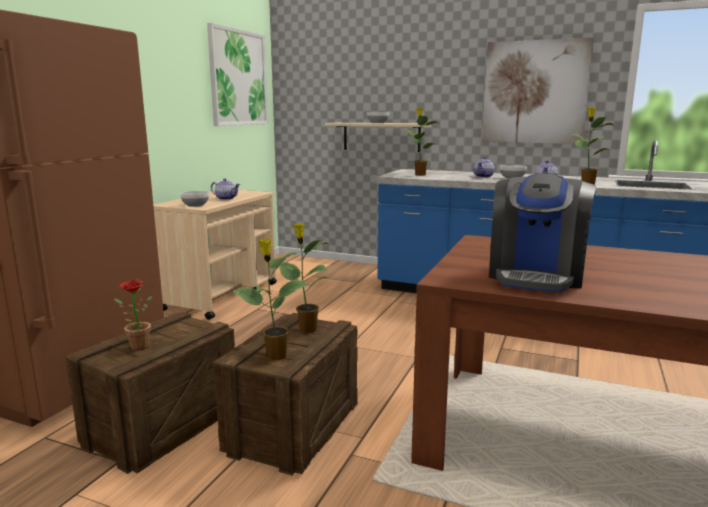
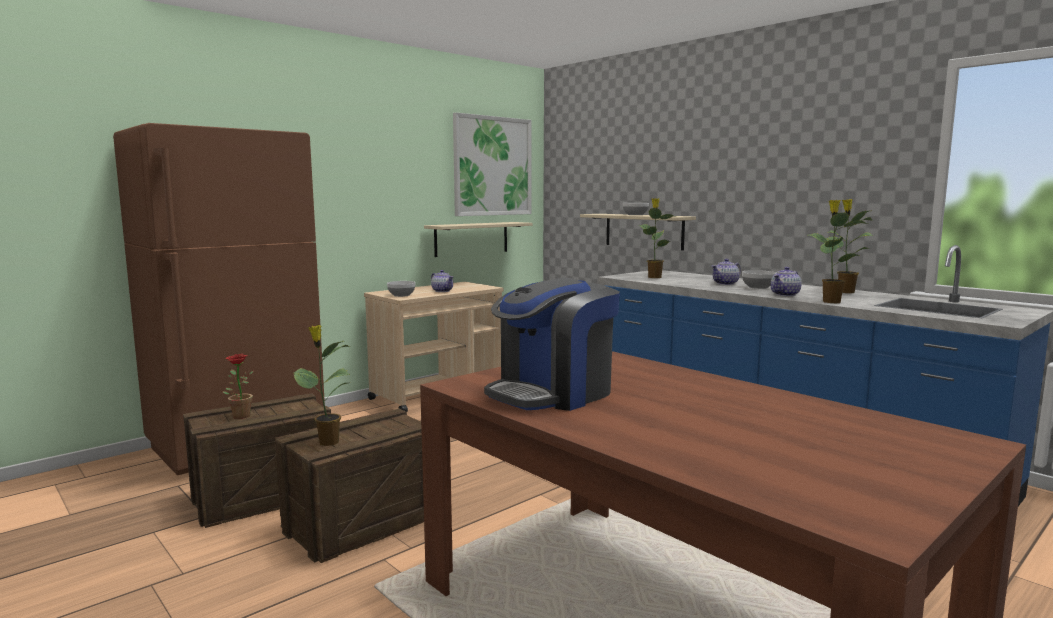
camera: 25 degrees right, 5 degrees down
(227, 148) = (471, 238): none -> beige shelf
(306, 329) = (388, 425): potted plant -> potted plant (845, 292)
(535, 92) = (815, 179): picture -> none

